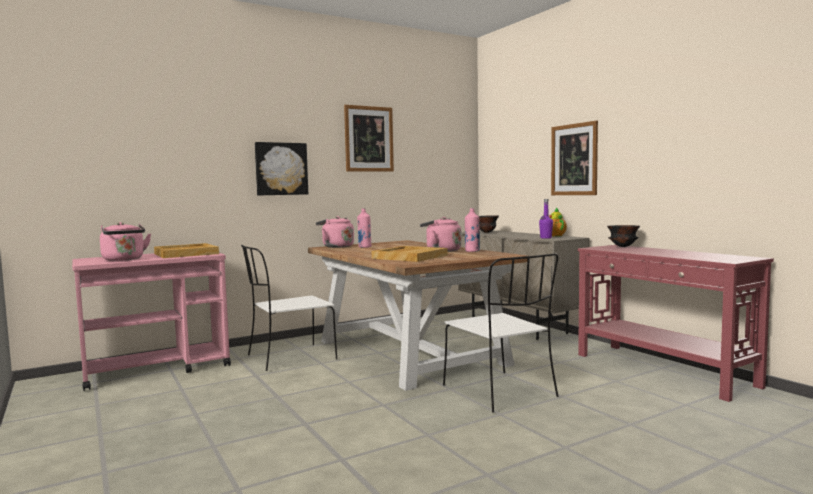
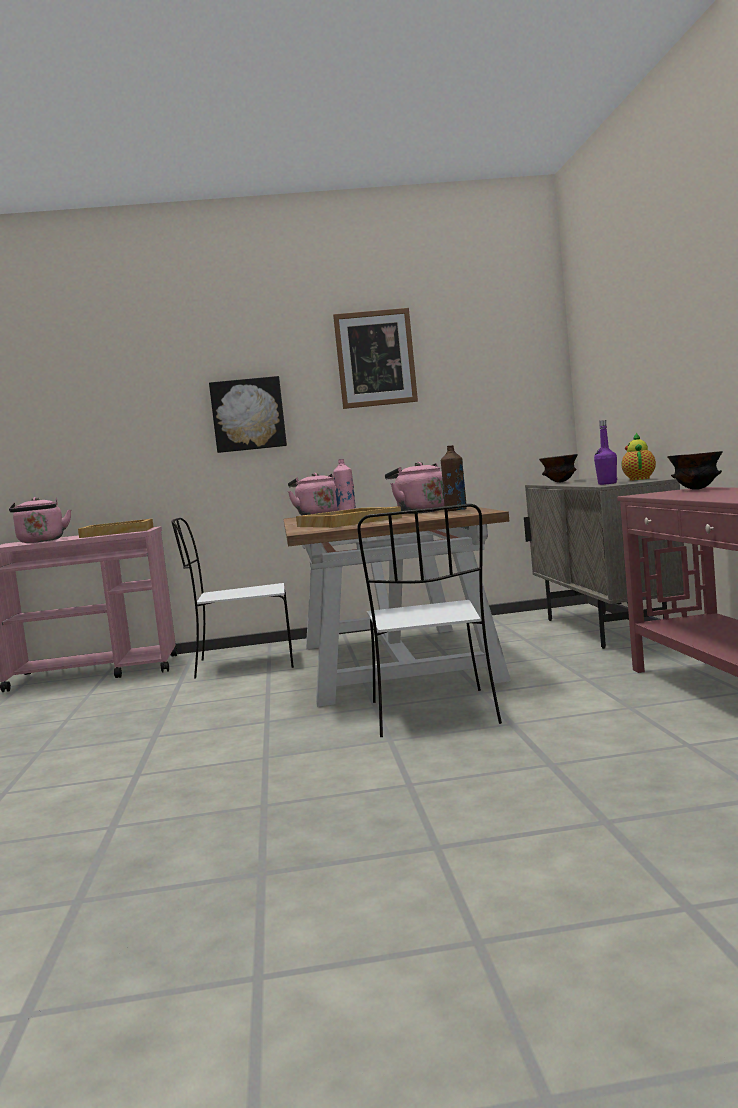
camera: 25 degrees right, 0 degrees up
(472, 251) = (456, 510): pink bottle -> brown bottle
(574, 159) = (657, 350): picture -> none

